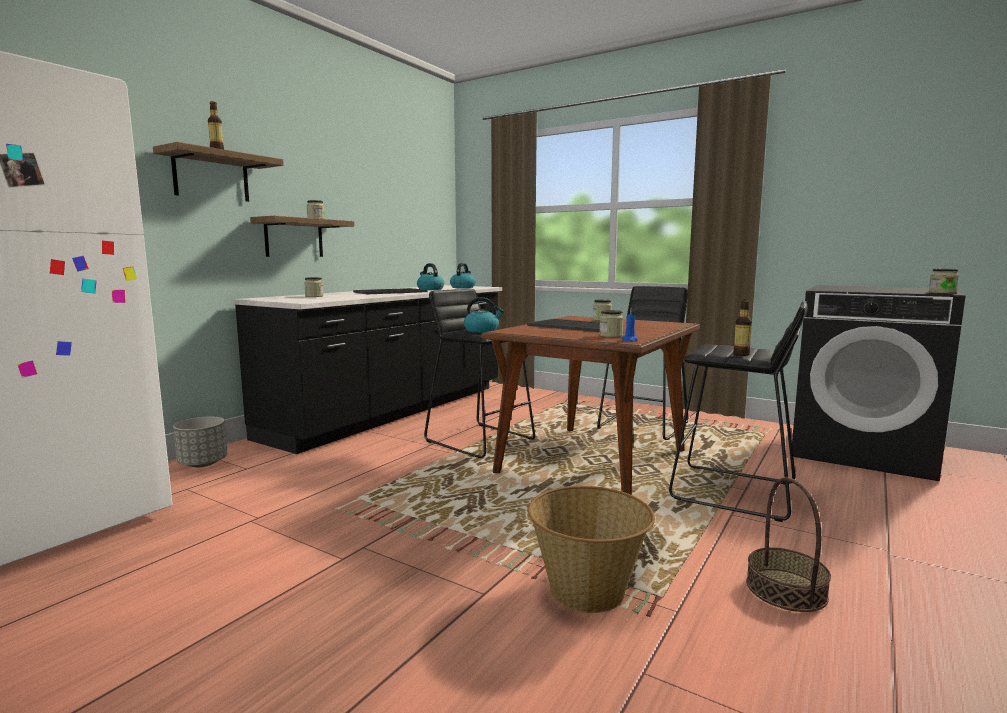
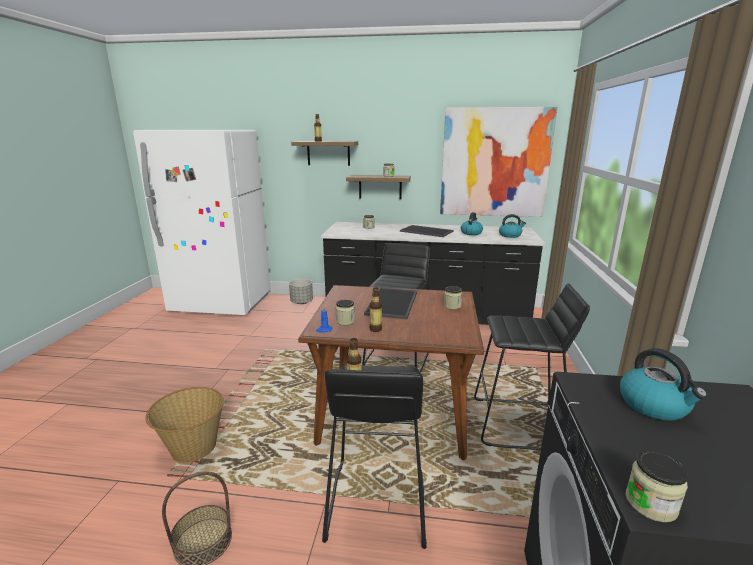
camera: 65 degrees right, 10 degrees up
(409, 210) = (494, 163): none -> picture
(482, 330) = (394, 281): kettle -> kettle (654, 405)
(641, 332) = (375, 329): none -> bottle

